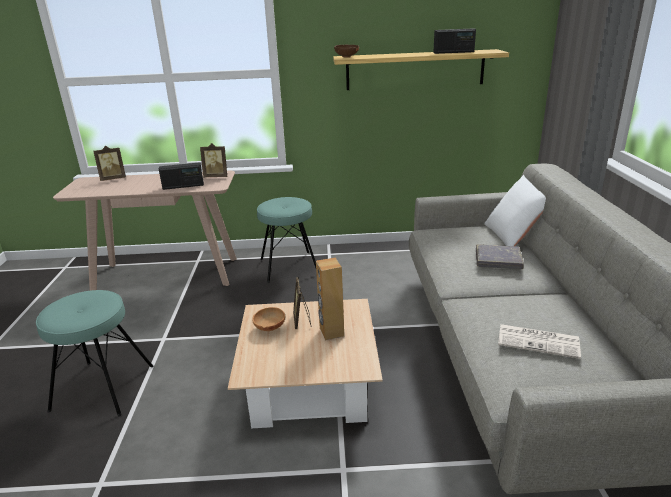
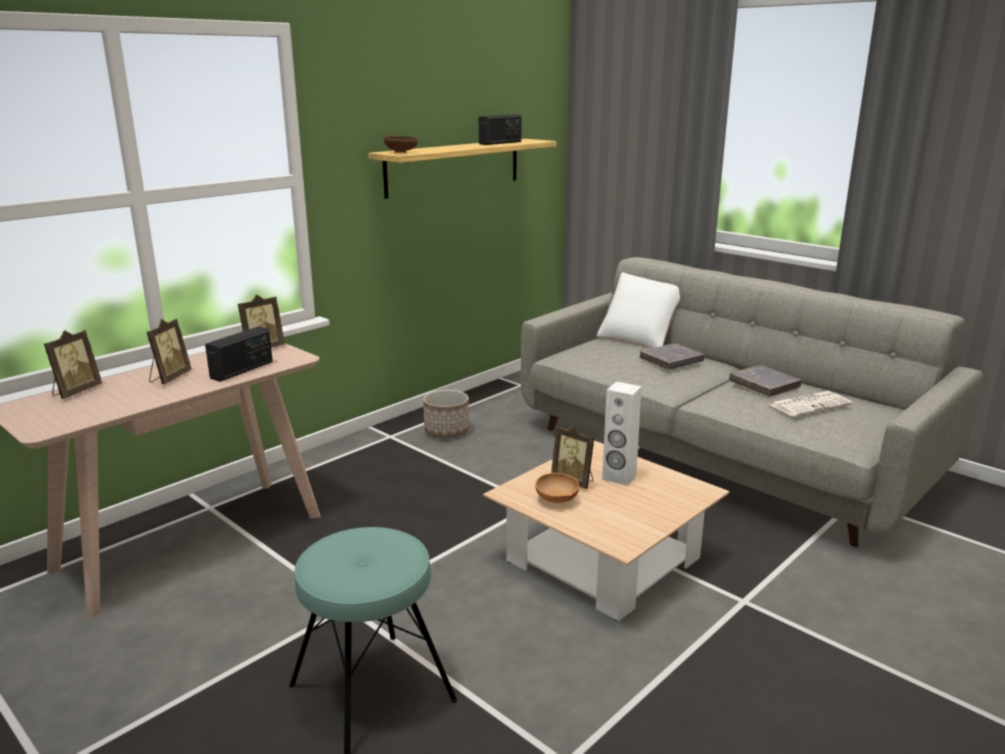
camera: 45 degrees left, 5 degrees down
(152, 182) = (169, 378): none -> picture frame
(289, 267) = (365, 466): turquoise stool -> none
(331, 332) = (619, 477): brown speaker -> white speaker
(362, 262) = (446, 431): none -> planter
(534, 308) = (764, 385): none -> grey book

